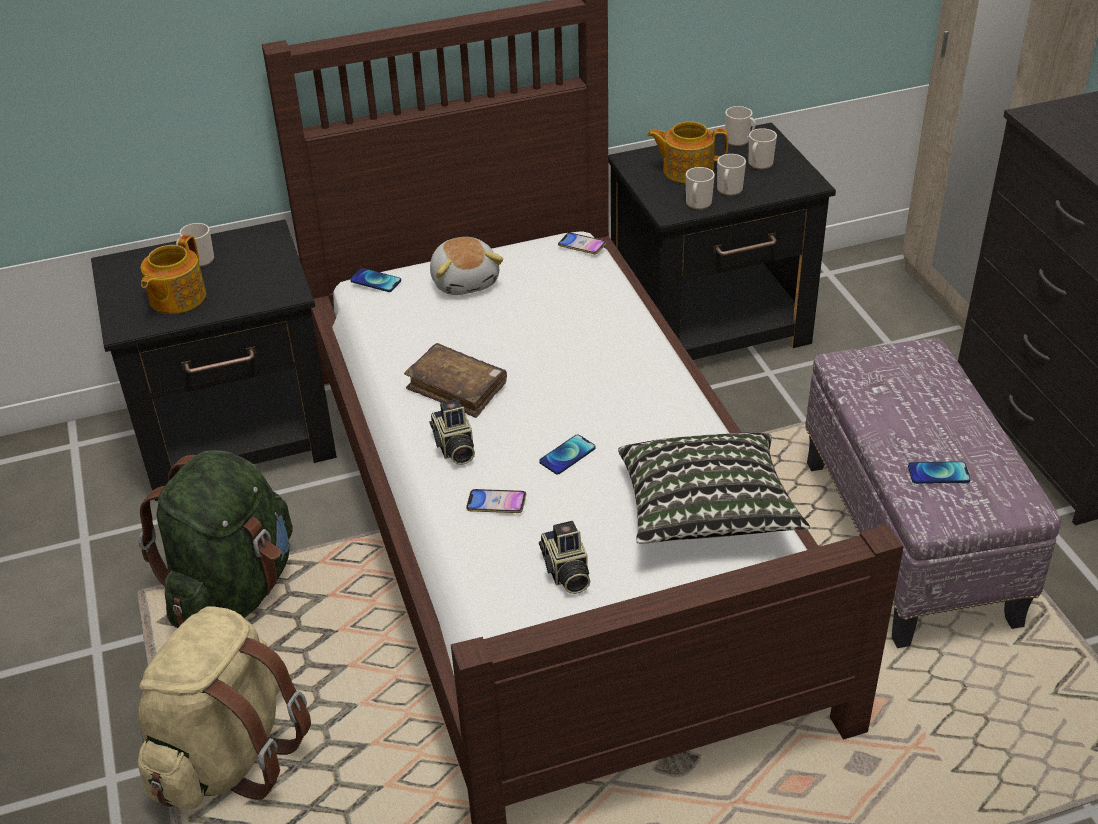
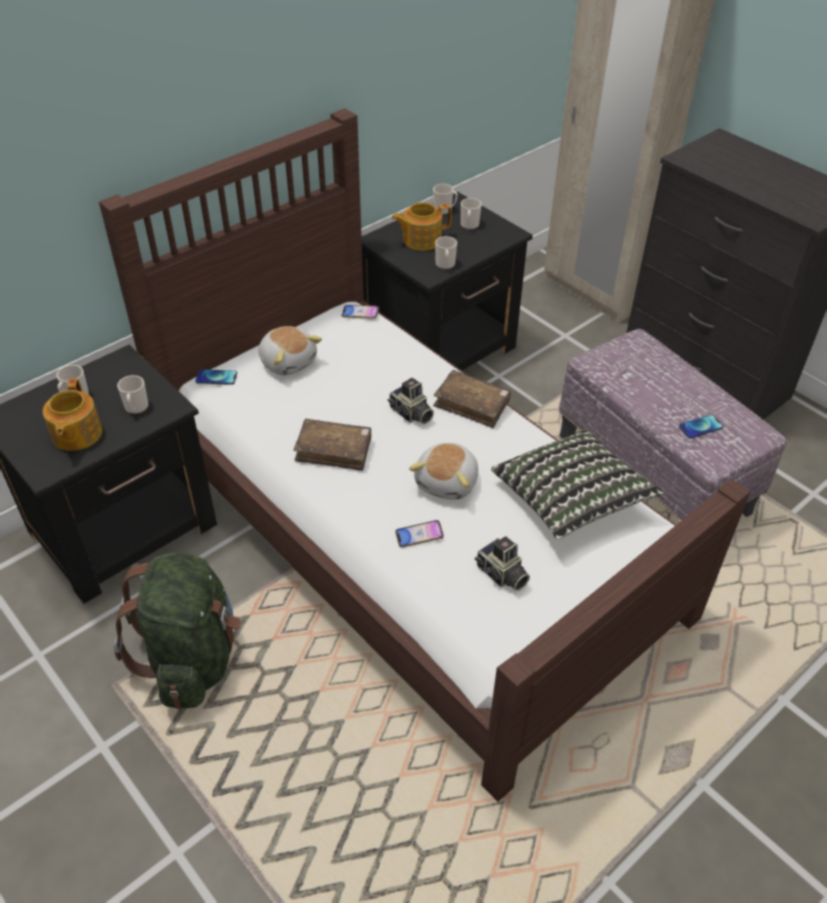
camera: 25 degrees left, 5 degrees up
(228, 755) = (263, 796): beige backpack -> none
(454, 448) = (360, 499): camera -> camera (411, 414)
(567, 455) = (448, 482): phone -> plush toy
(652, 377) = (472, 405): none -> brown book
(729, 190) = (460, 250): mug -> mug (136, 408)

